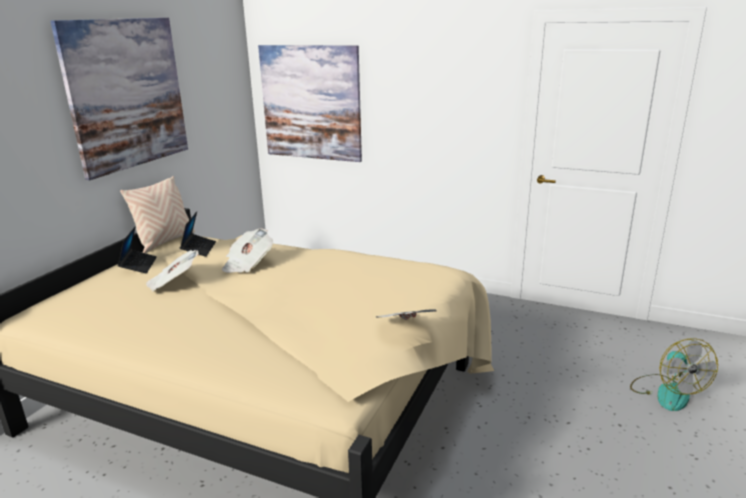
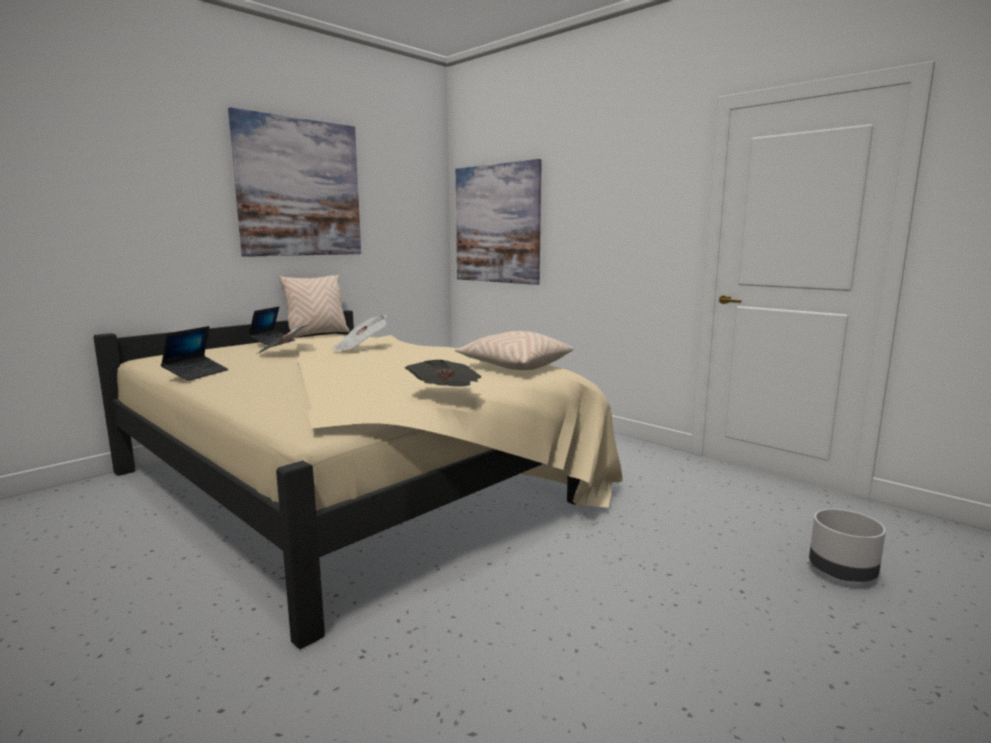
camera: 20 degrees right, 10 degrees down
(199, 249) = (333, 337): laptop -> laptop (196, 374)
(414, 273) = (514, 366): none -> beige pillow
(666, 392) = (842, 573): fan -> grey planter

